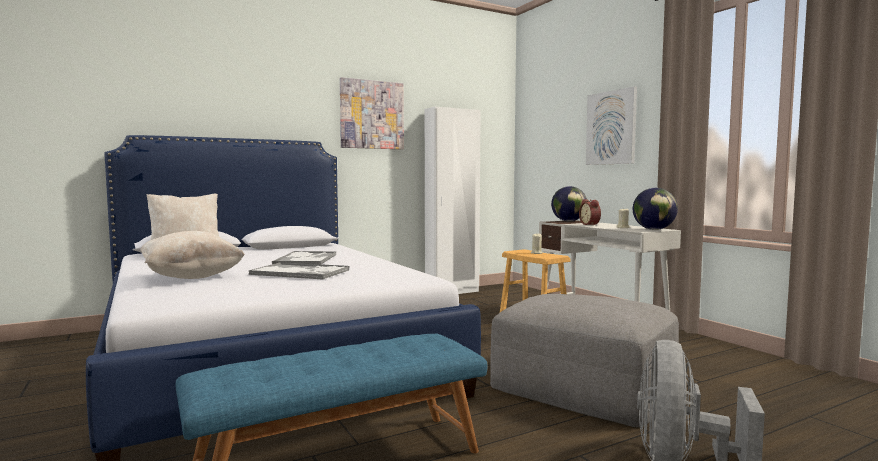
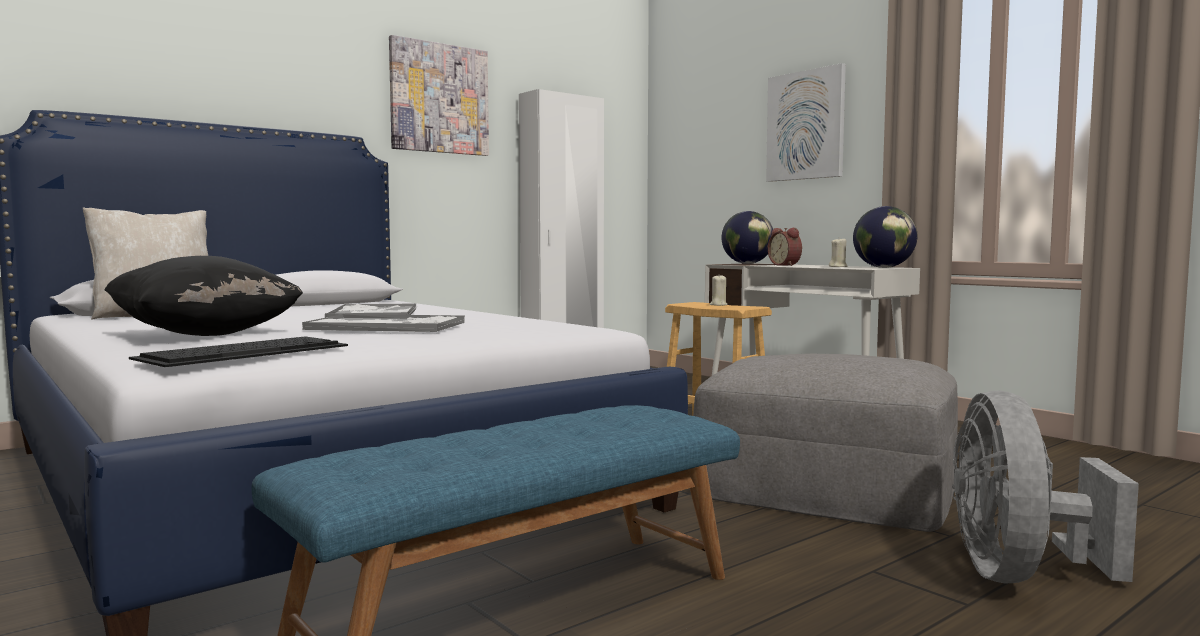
camera: 10 degrees left, 0 degrees up
(191, 277) = (204, 335): beige pillow -> black pillow
(194, 296) = (246, 351): none -> keyboard

